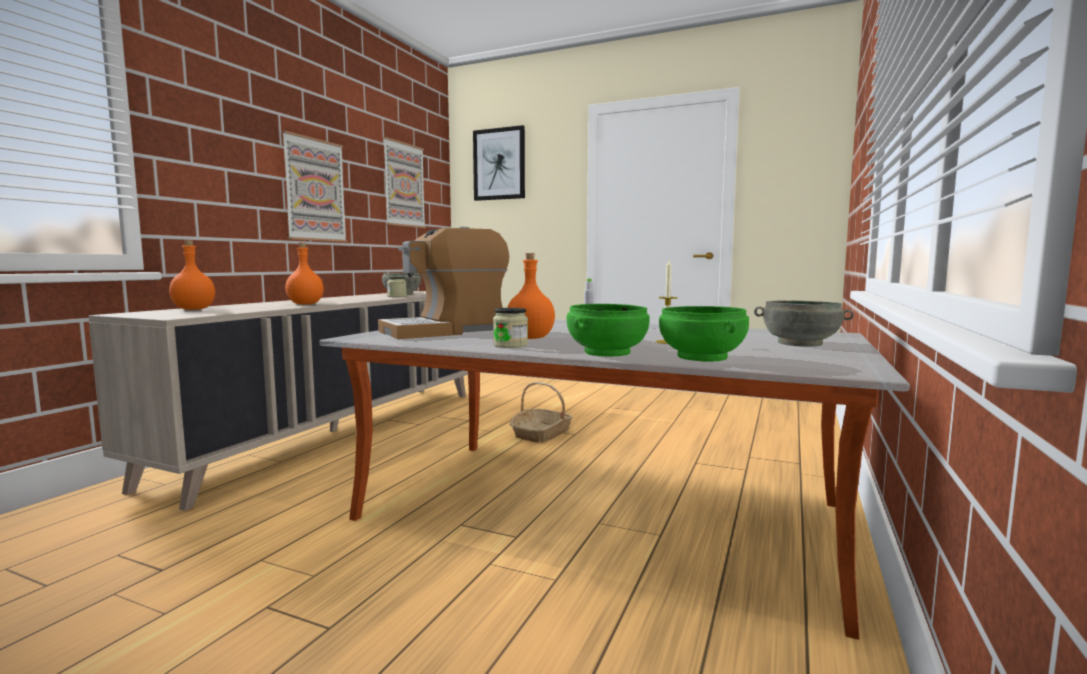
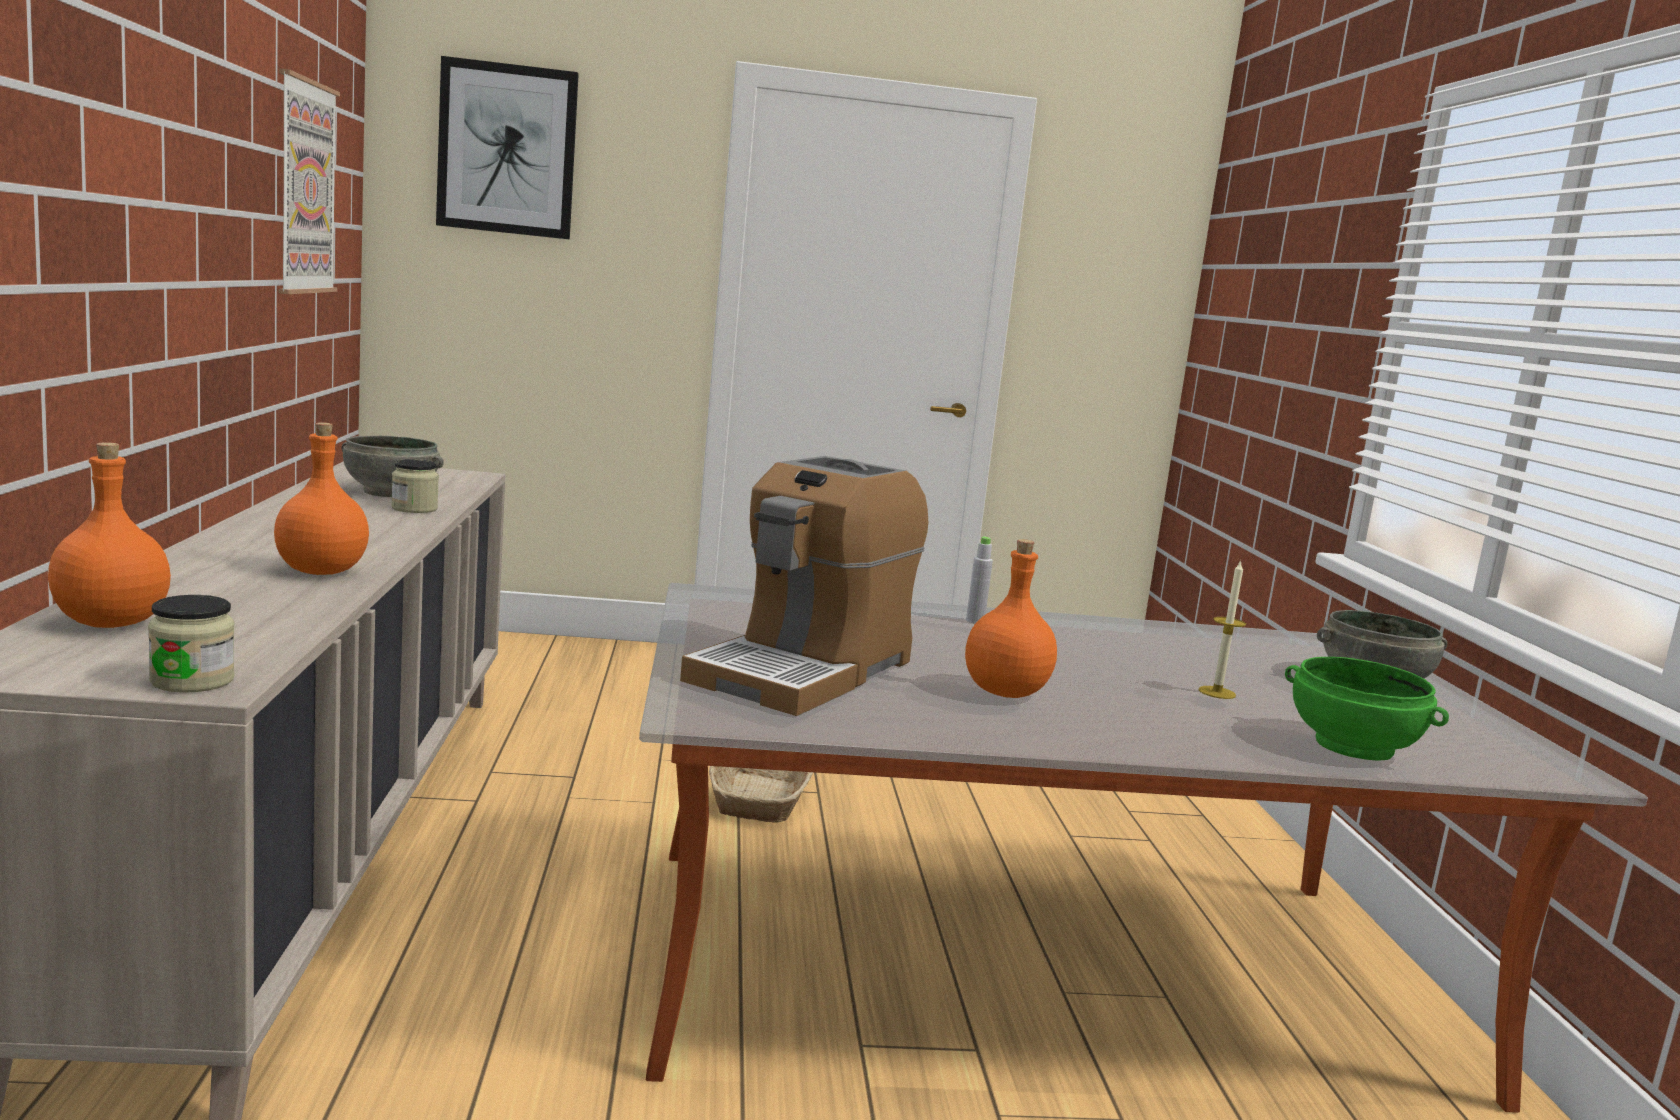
camera: 30 degrees left, 5 degrees up
(314, 190) = (179, 224): picture -> none
(510, 345) = (1036, 727): jar -> jar (192, 681)
(606, 352) = (1216, 742): green bowl -> none

